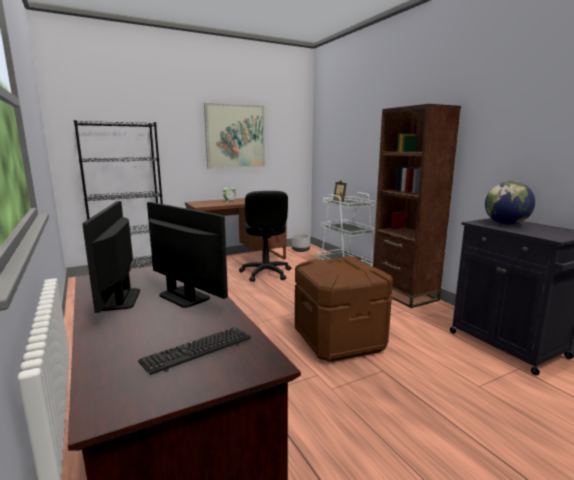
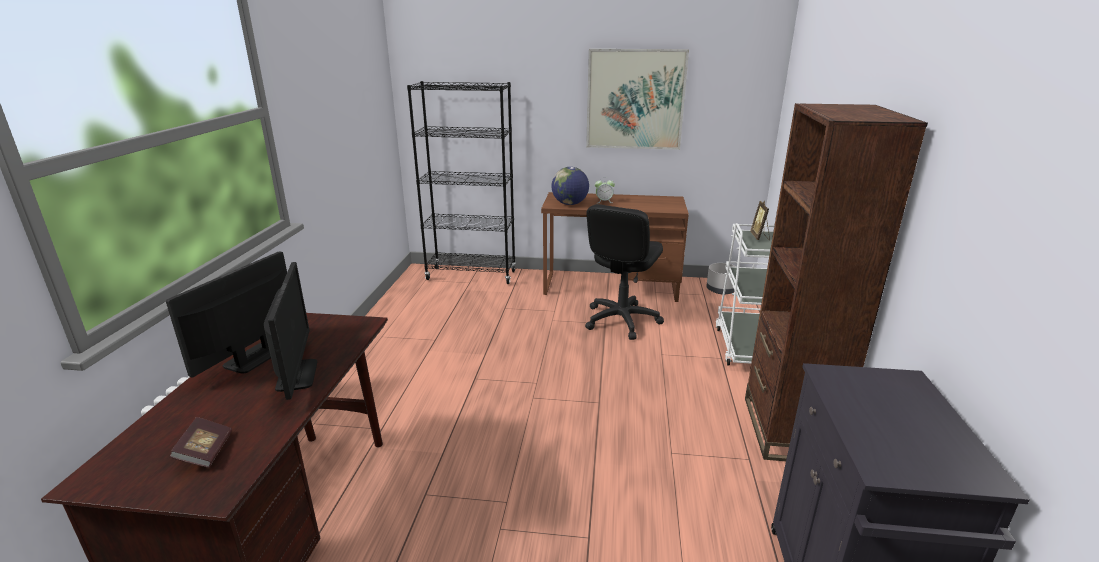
camera: 35 degrees right, 10 degrees up
(197, 351) = (205, 452): keyboard -> book
(340, 341) = (589, 468): brown storage box -> none
(506, 224) = (876, 397): globe -> globe (570, 204)

